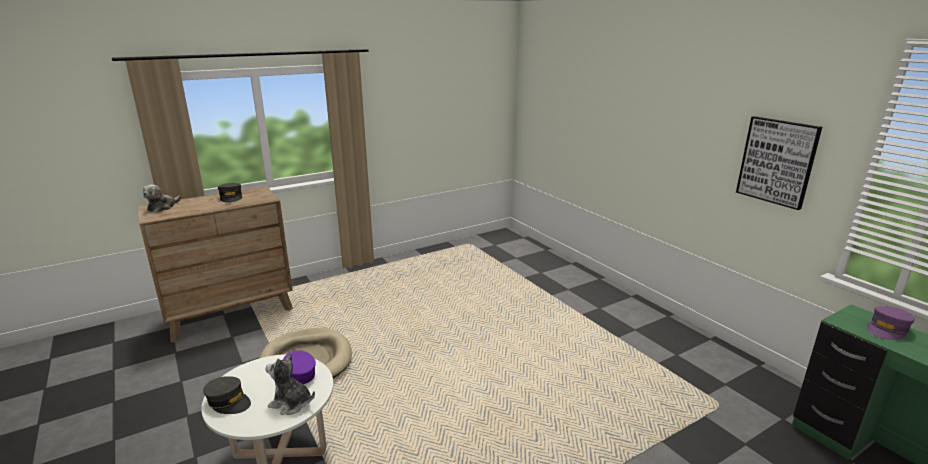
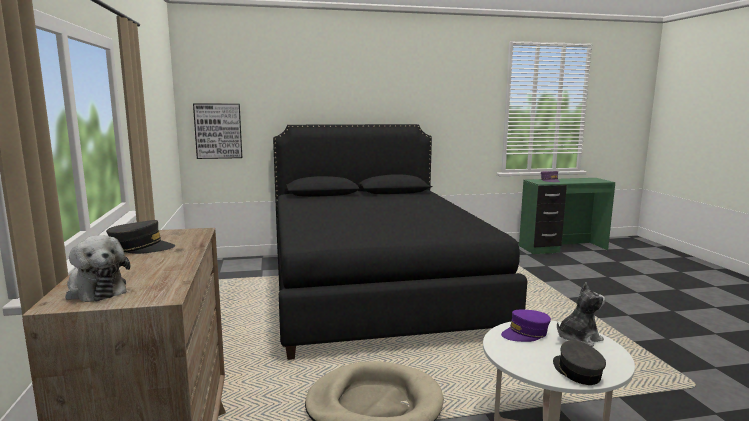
camera: 70 degrees left, 10 degrees down
(228, 401) = (576, 371): grey cap -> grey cap turned 60 degrees counterclockwise
(291, 403) = (578, 338): plush toy -> plush toy turned 150 degrees counterclockwise
(518, 318) = (374, 289): none -> black bed
(777, 161) = (461, 116): picture -> picture (218, 131)

